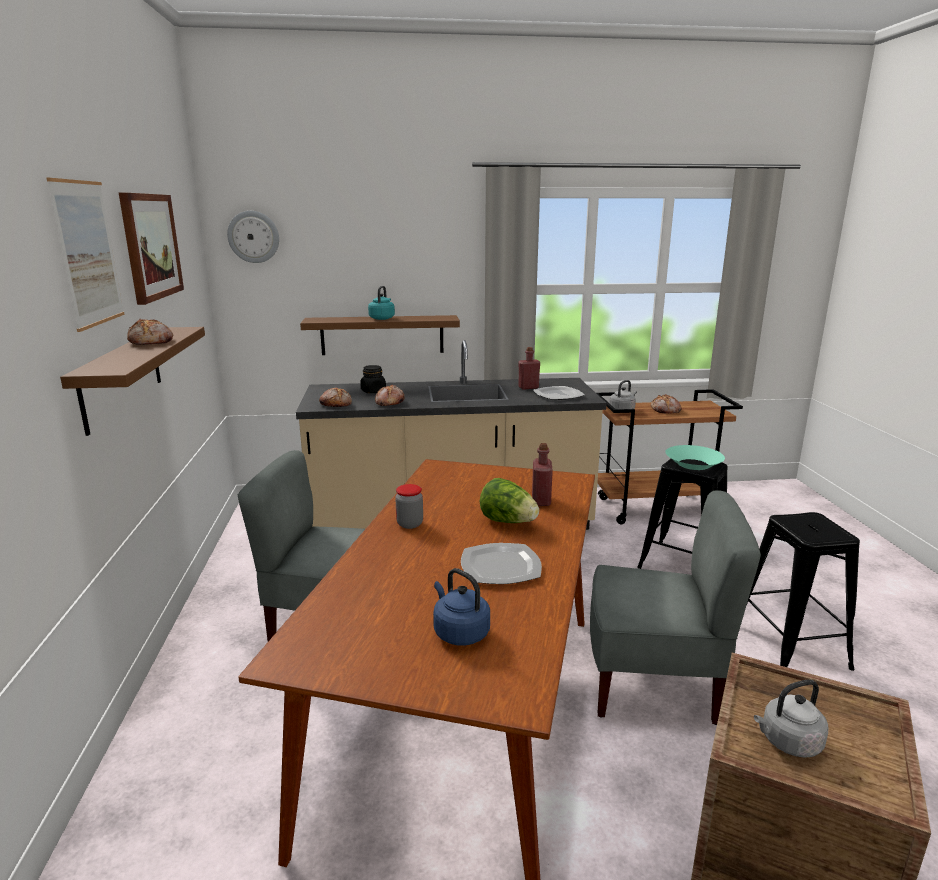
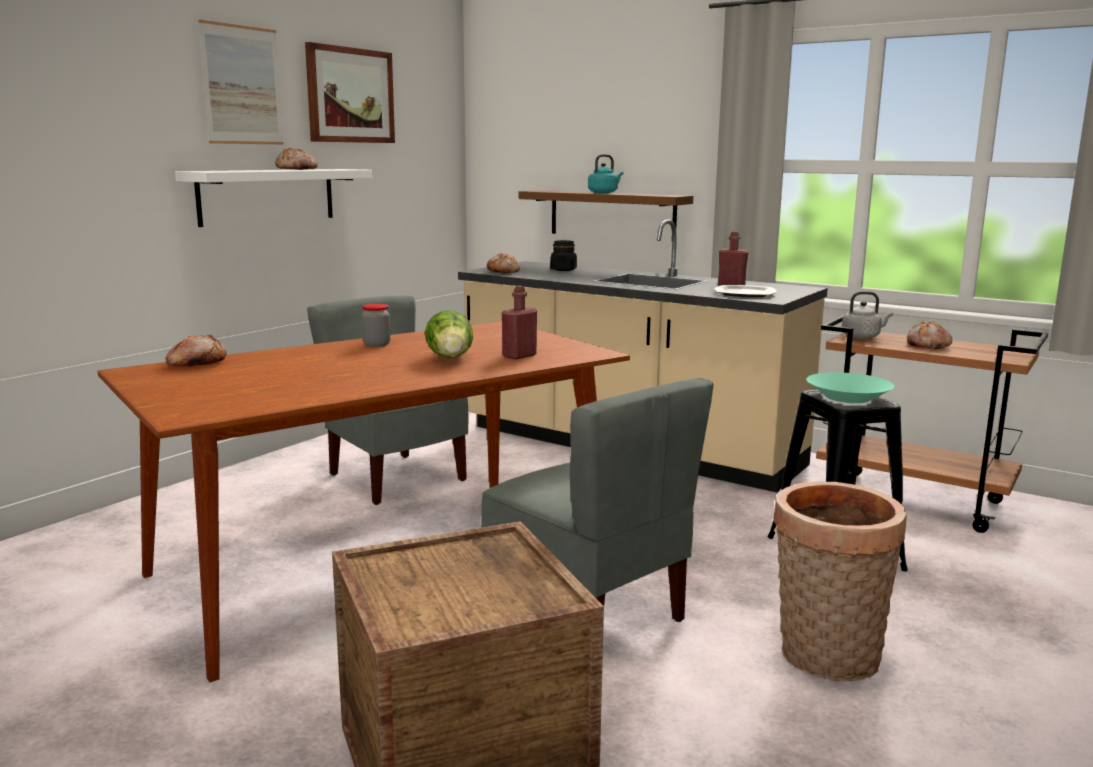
camera: 40 degrees right, 5 degrees down
(122, 376) = (267, 196): brown shelf -> white shelf
(253, 237) = (503, 102): wall clock -> none
(389, 402) = (552, 276): bread -> bread (196, 363)
(459, 632) = (243, 388): blue kettle -> none
(499, 566) = (366, 374): plate -> none
(788, 742) = (418, 576): grey kettle -> none
(790, 646) = (825, 659): black stool -> basket

